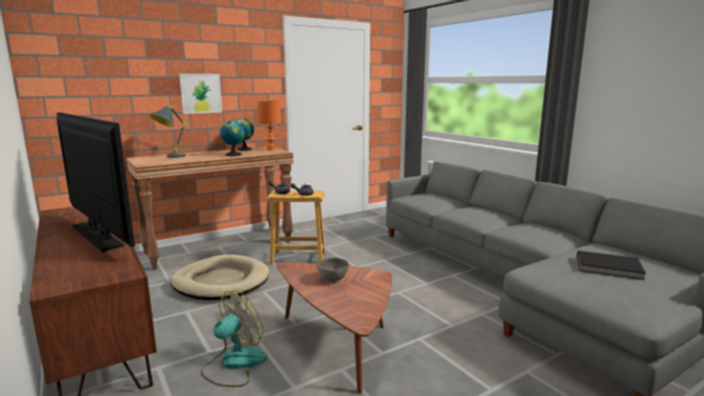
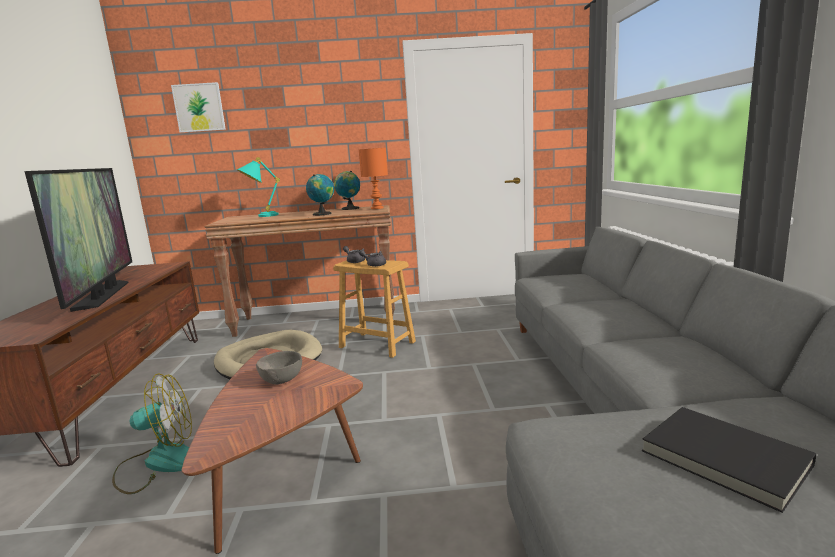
camera: 30 degrees right, 0 degrees up
(170, 157) = (260, 216): grey table lamp -> turquoise table lamp
(201, 93) = (304, 144): picture -> picture (199, 107)

